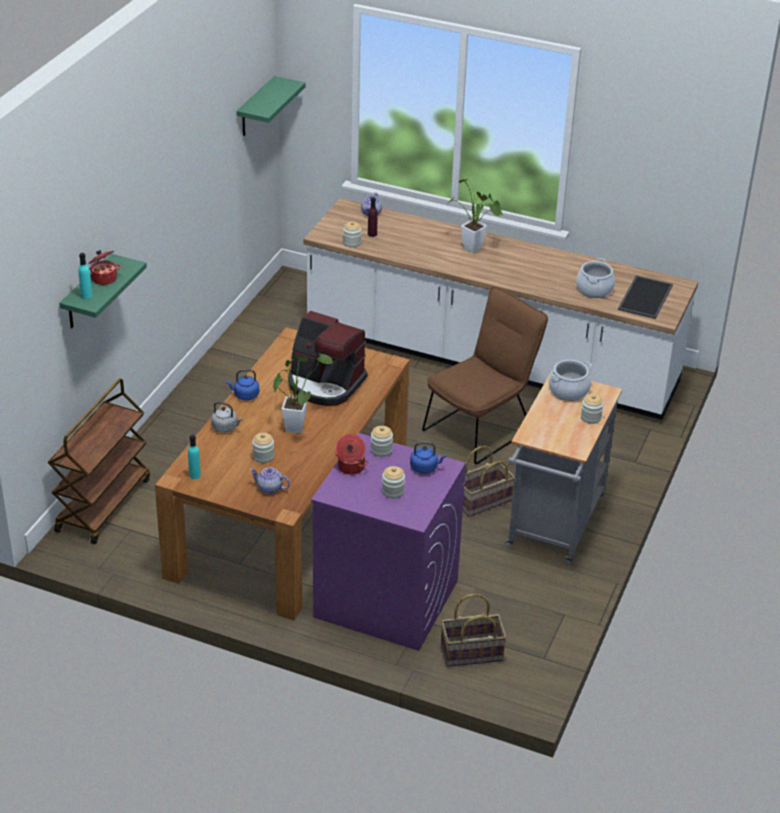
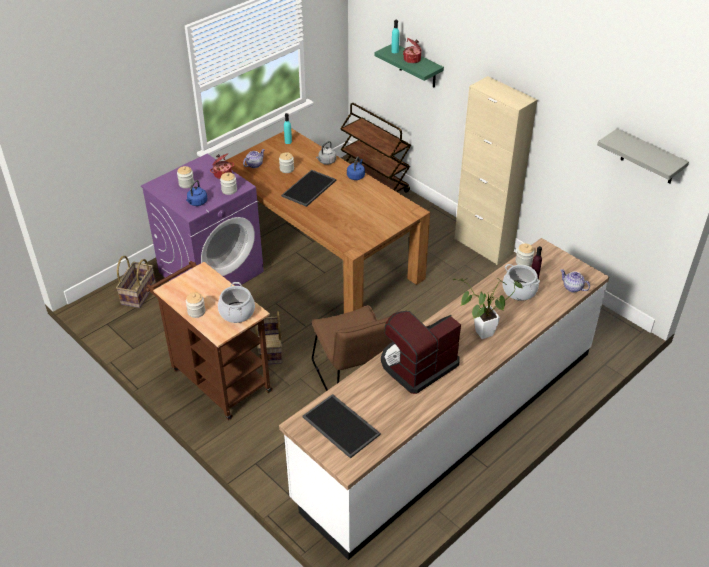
camera: 115 degrees right, 5 degrees up
(199, 385) = (483, 246): none -> beige cabinet
(256, 108) = (648, 157): green shelf -> grey shelf
(296, 425) = (309, 189): potted plant -> tray
(325, 384) = (347, 212): coffee machine -> coffee machine (417, 365)
(553, 527) = (217, 377): grey cart -> brown cart
(594, 289) = (374, 393): cooking pot -> cooking pot (519, 291)

